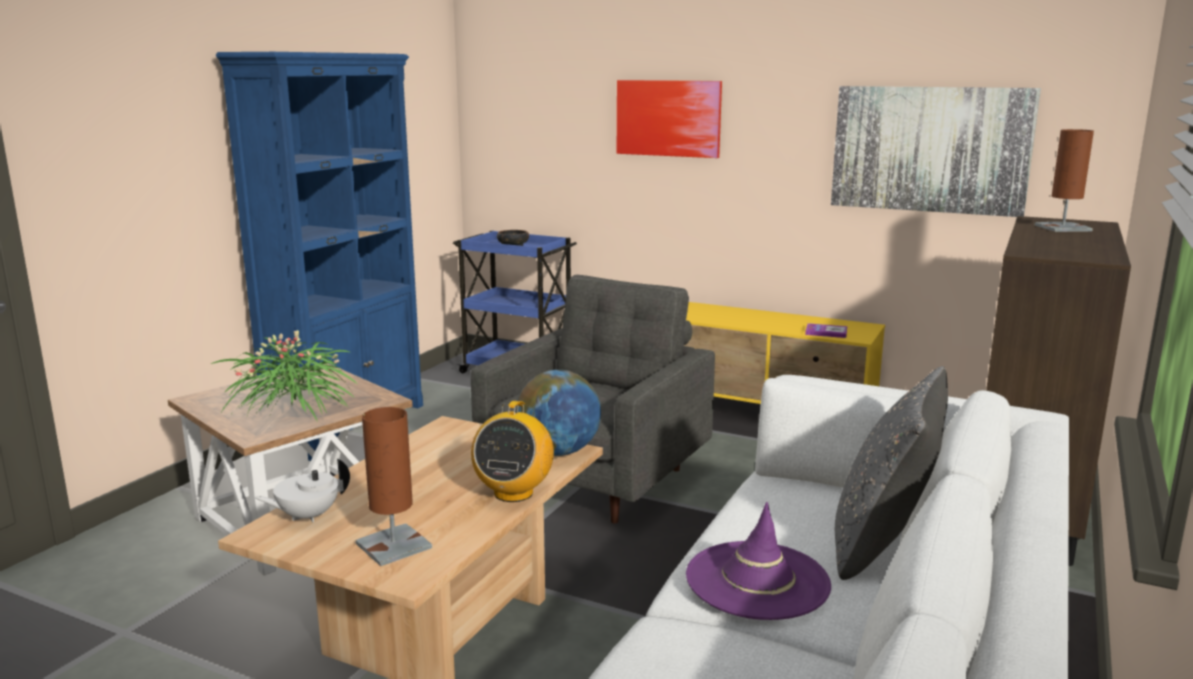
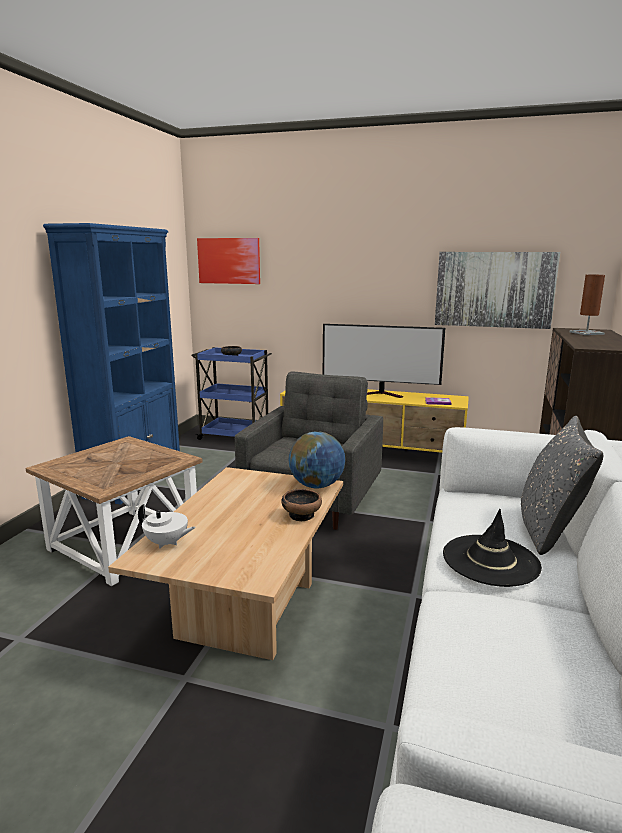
camera: 10 degrees left, 0 degrees up
(293, 408) = (121, 468): potted plant -> none
(307, 516) = (167, 543): white teapot -> white teapot turned 120 degrees counterclockwise
(393, 545) = (239, 559): brown table lamp -> none
(513, 493) = (302, 515): radio -> bowl
(668, 118) = (330, 273): picture -> picture (229, 261)
(741, 315) = (382, 394): none -> television
(757, 580) = (490, 560): purple hat -> black hat

